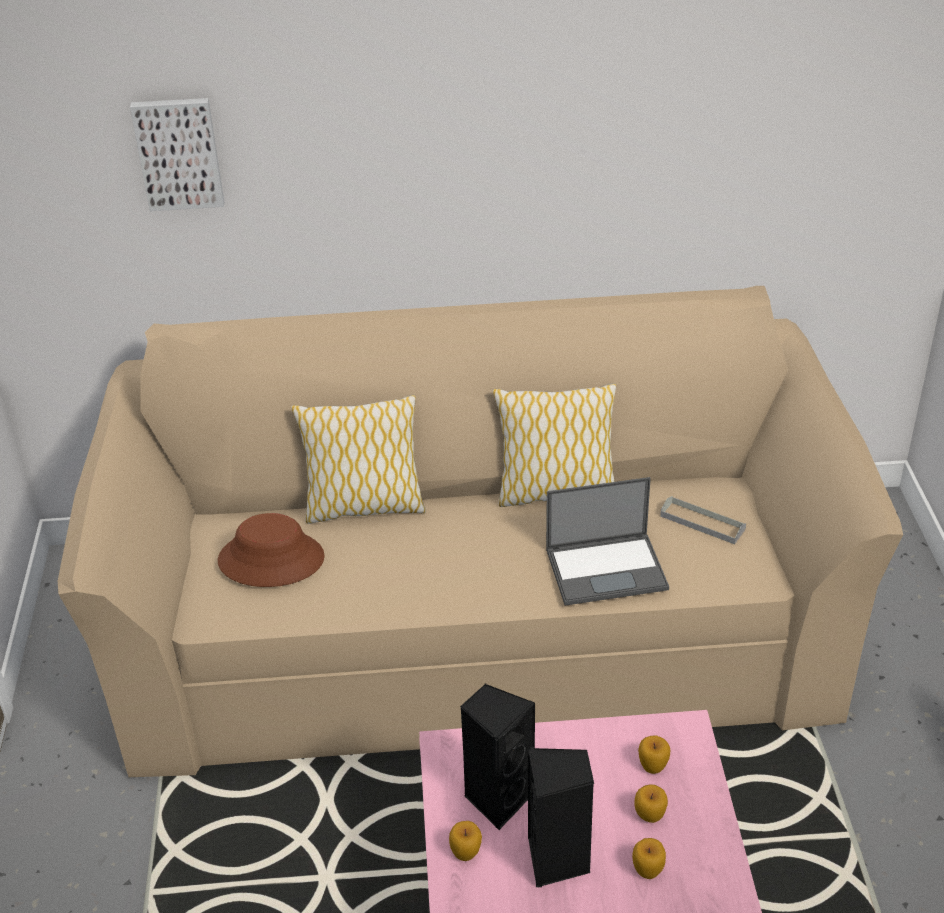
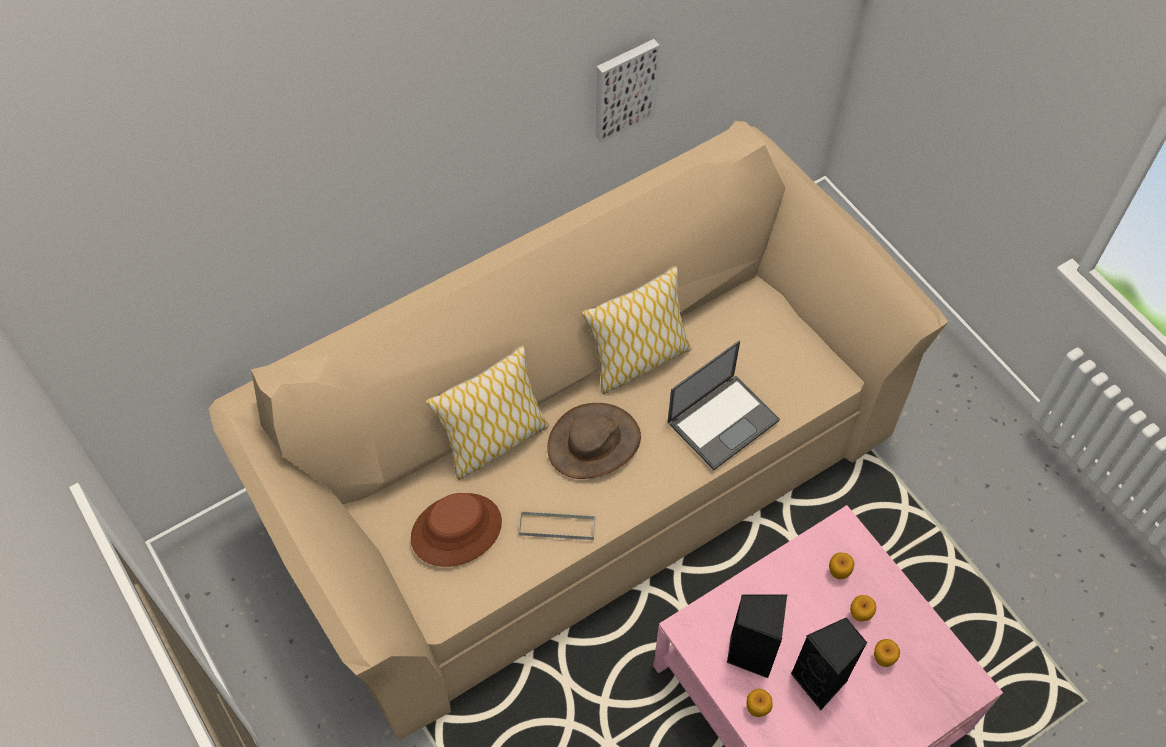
camera: 30 degrees left, 20 degrees up
(179, 153) = (242, 224): picture -> picture (623, 88)
(457, 539) = (594, 443): none -> brown hat
(702, 523) = (764, 342): grey tray -> grey tray (557, 527)

